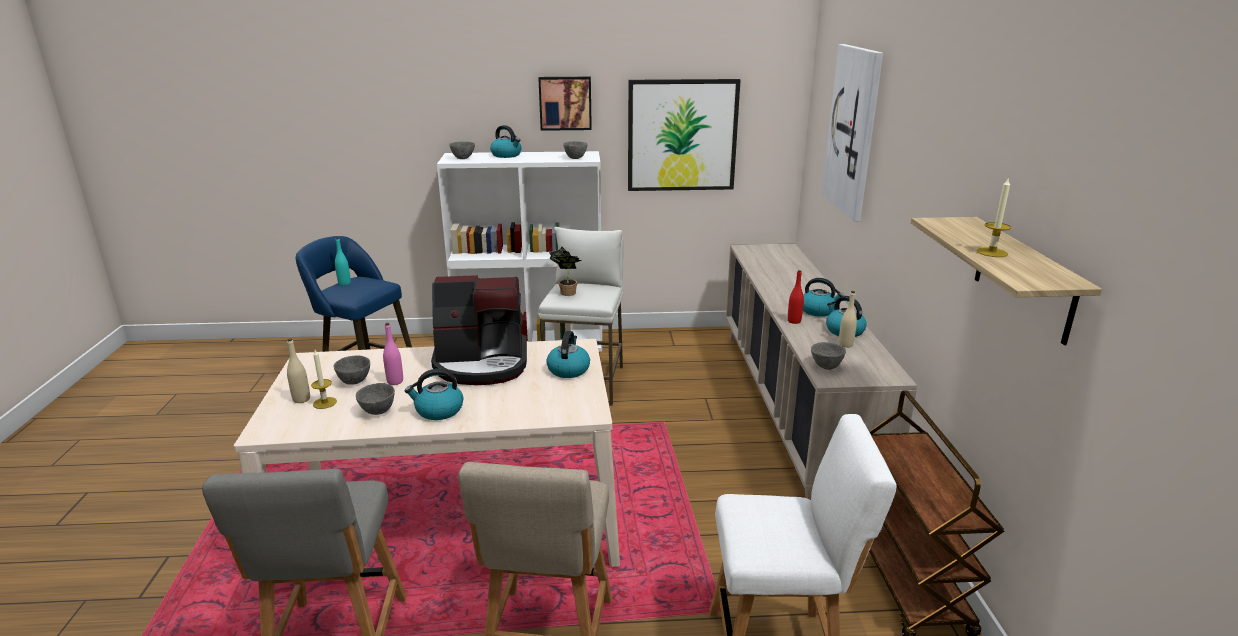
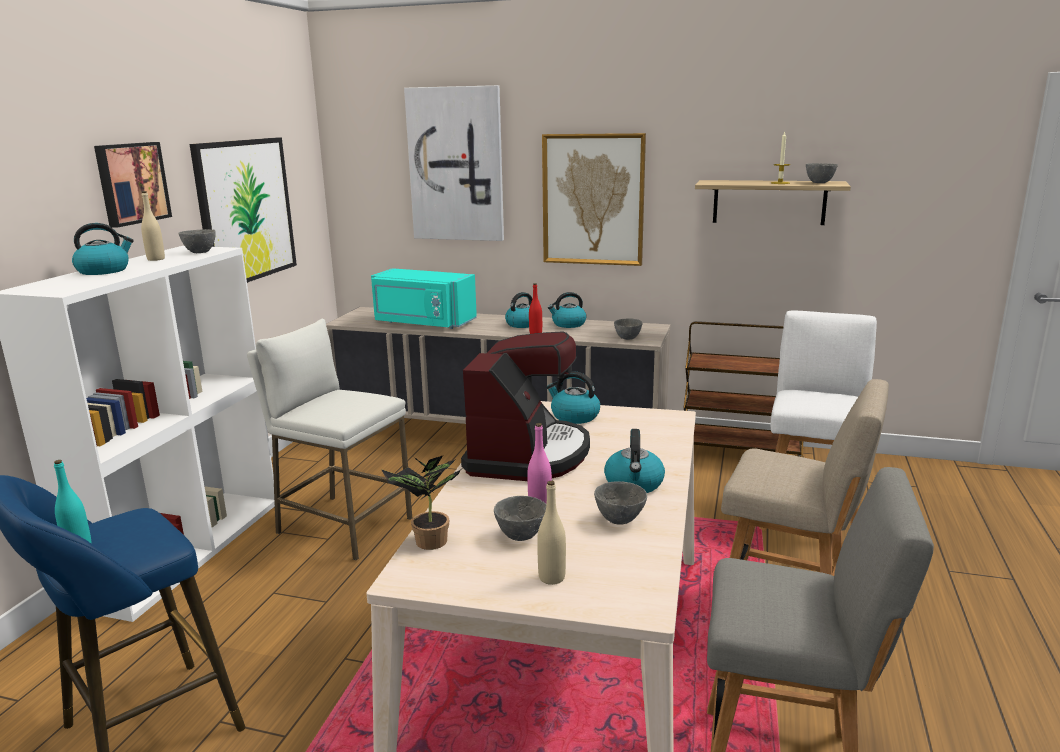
camera: 70 degrees left, 5 degrees down
(325, 403) = (574, 558): candle -> none
(463, 158) = (64, 286): grey bowl -> grey bowl (819, 183)
(566, 292) = (330, 410): potted plant -> potted plant (427, 543)
(773, 273) = (423, 323): none -> turquoise microwave
(845, 344) = (593, 328): beige bottle -> beige bottle (156, 259)
(909, 204) = (593, 200): none -> picture

